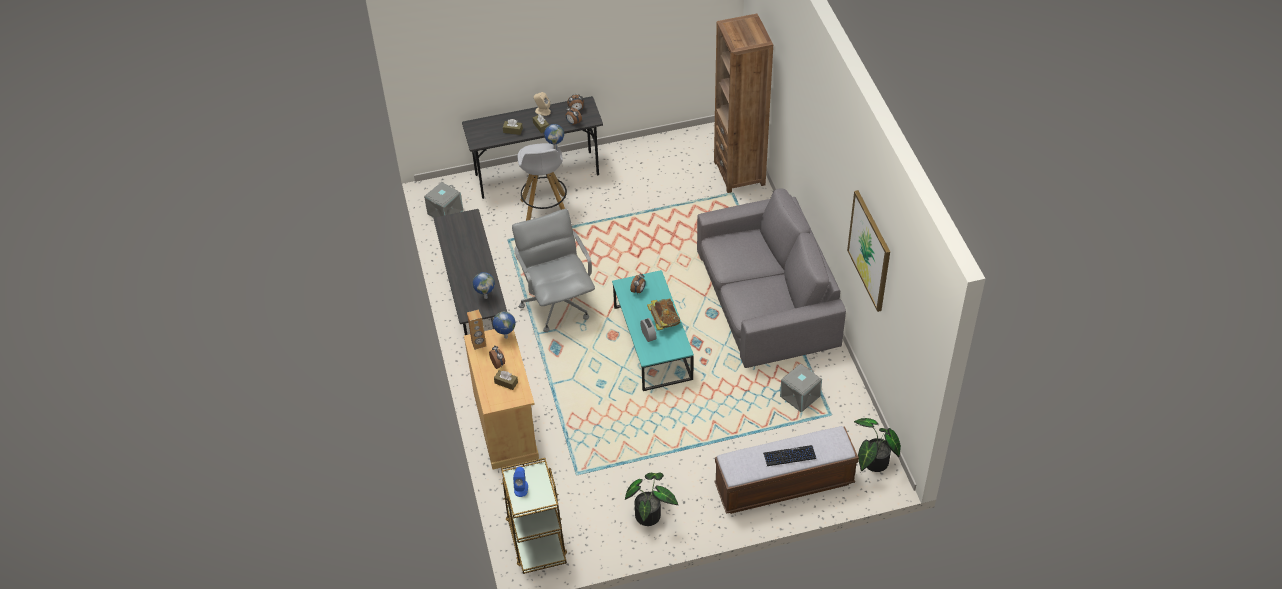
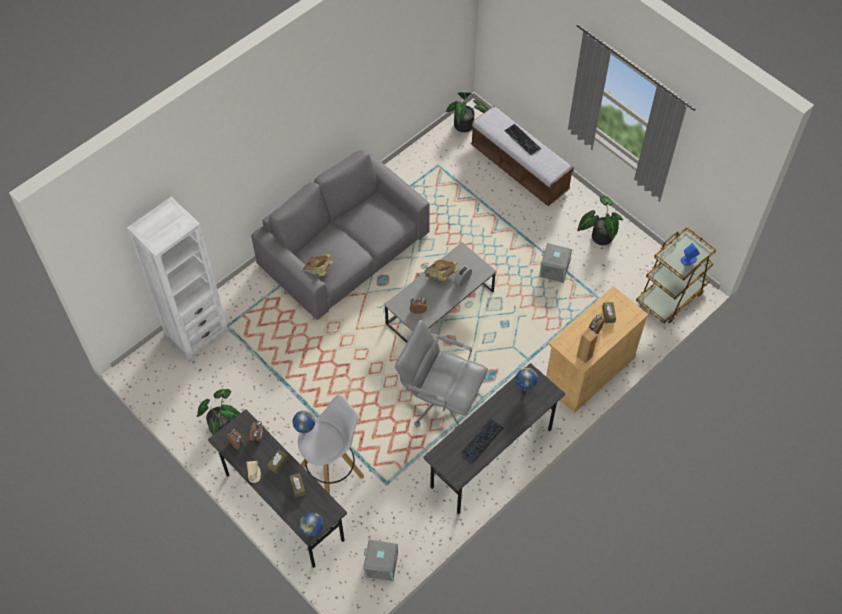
camera: 120 degrees left, 10 degrees up
(462, 249) = (482, 440): none -> keyboard
(505, 337) = (564, 340): globe -> globe (313, 532)
(557, 304) = (440, 400): grey office chair -> grey office chair turned 75 degrees clockwise
(637, 163) = (223, 424): none -> potted plant
(652, 343) = (440, 308): turquoise coffee table -> grey coffee table
(725, 235) = (318, 272): none -> book
(739, 173) = (196, 332): brown bookcase -> white bookcase
(800, 397) = (433, 189): grey storage box -> grey storage box (554, 269)
(869, 250) = (375, 70): picture -> none

